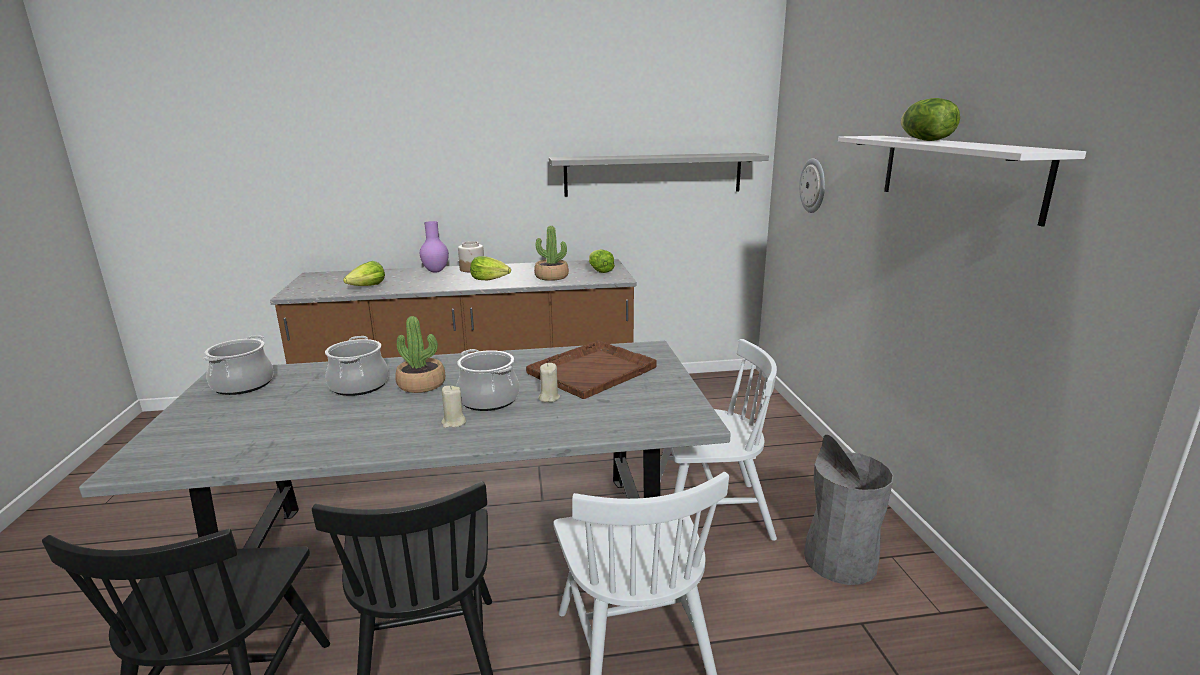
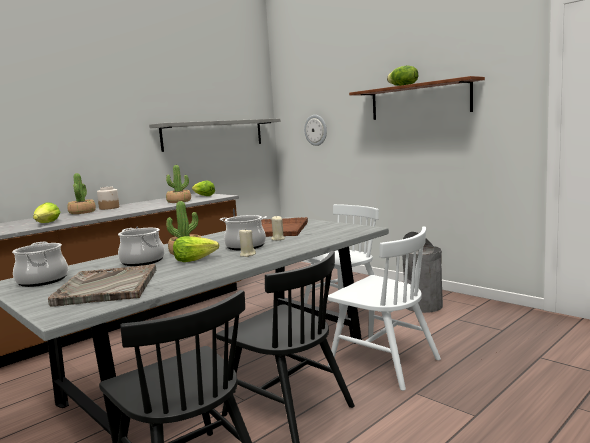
camera: 35 degrees left, 10 degrees down
(246, 427) = (107, 287): none -> grey tray
(436, 271) = (82, 212): purple vase -> potted plant
(490, 279) = (138, 208): lettuce -> lettuce (195, 260)
(957, 174) = (419, 100): white shelf -> brown shelf

